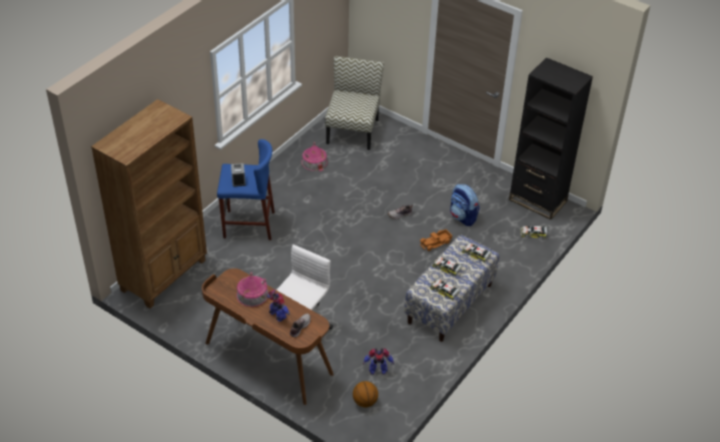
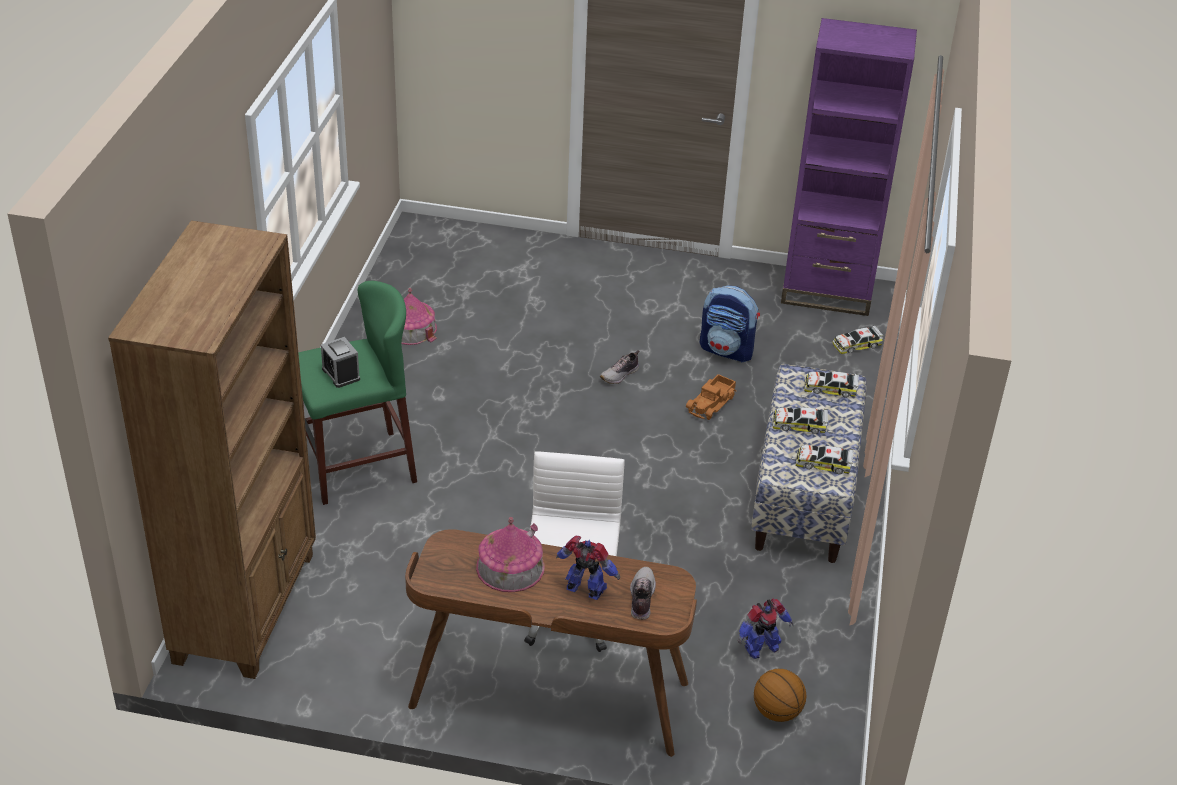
camera: 25 degrees left, 5 degrees down
(249, 225) = (358, 467): blue stool -> green stool
(352, 130) = (446, 262): chair -> none
(537, 200) = (827, 292): black bookcase -> purple bookcase

